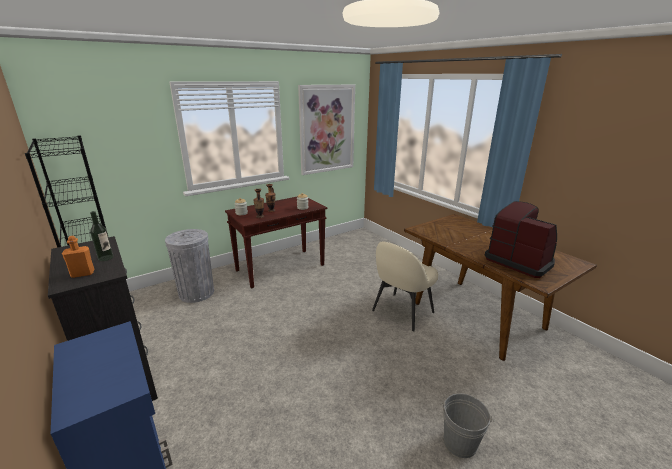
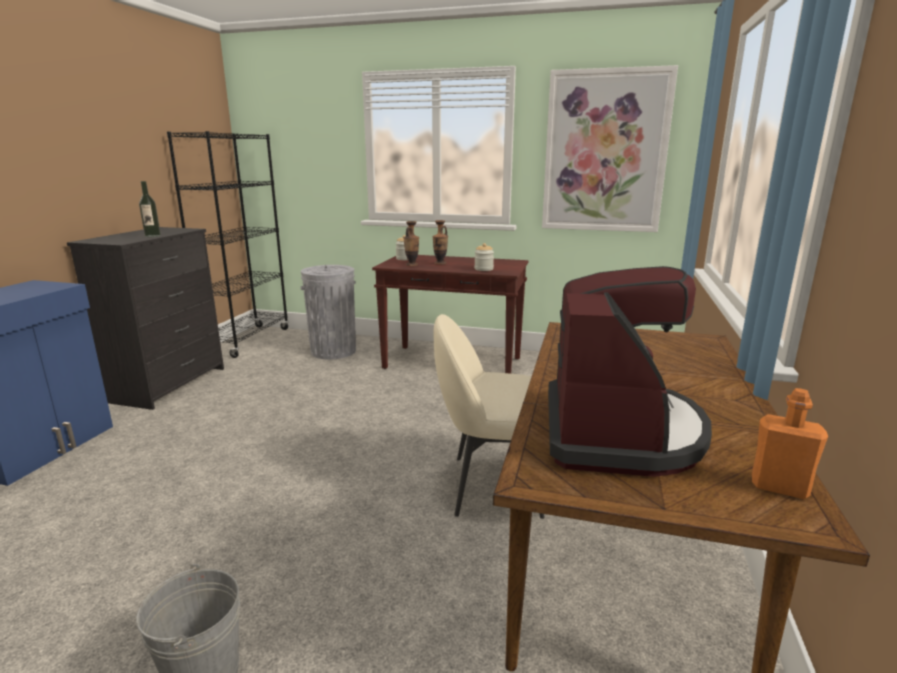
camera: 50 degrees right, 5 degrees down
(83, 274) = (113, 239): orange bottle -> orange bottle (779, 487)

